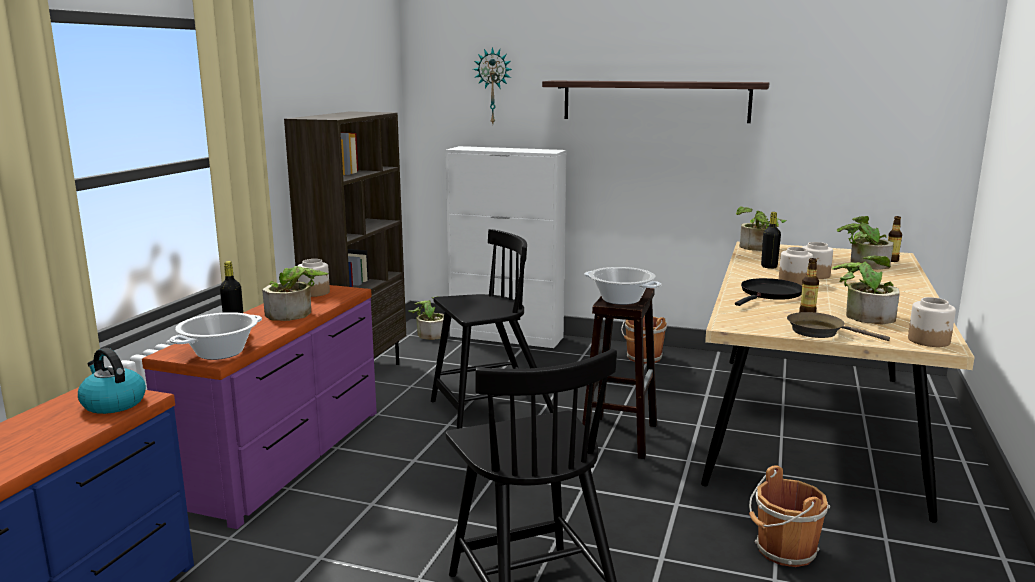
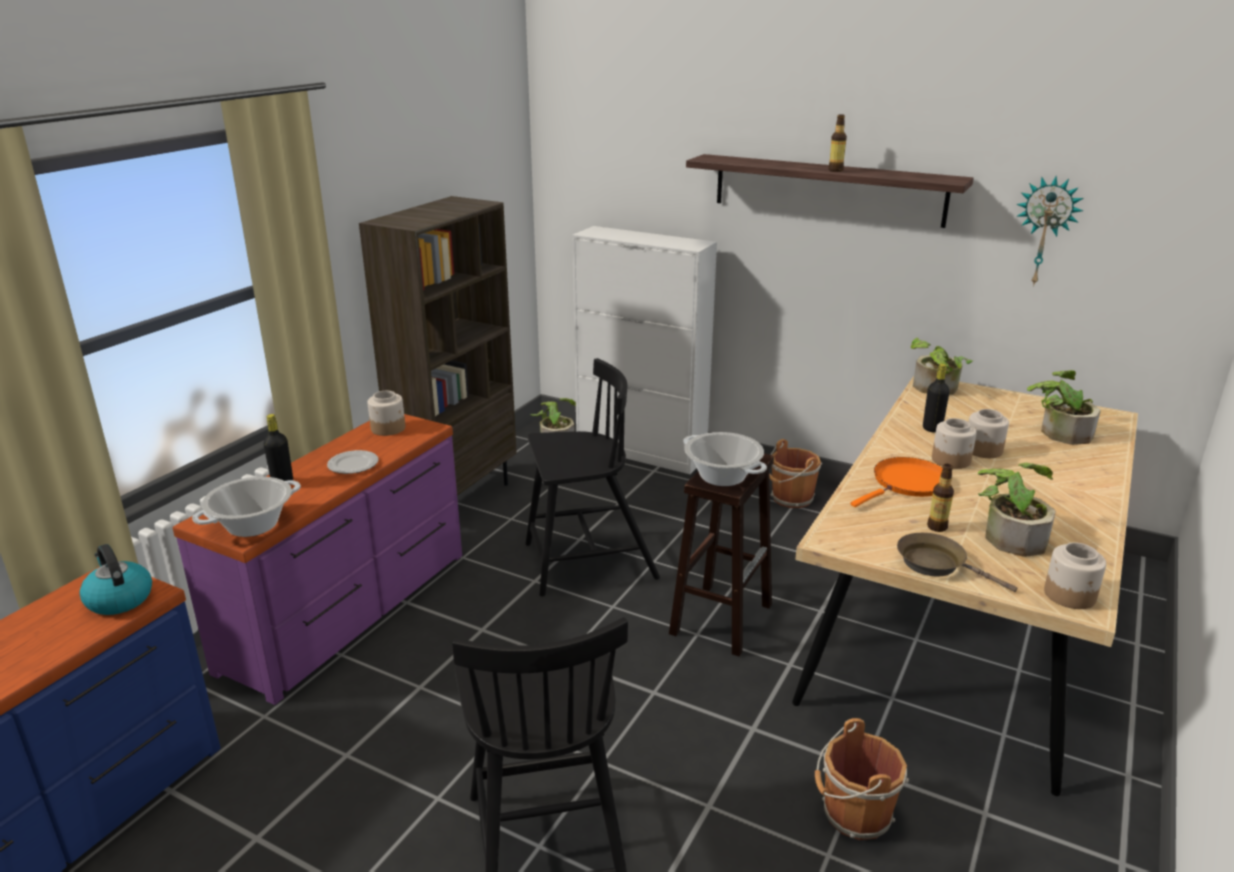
camera: 10 degrees right, 10 degrees up
(295, 314) = (354, 465): potted plant -> plate
(493, 86) = (635, 156): wall clock -> wall clock (1045, 231)
(769, 294) = (907, 484): black frying pan -> orange frying pan
(891, 260) = (1100, 427): bottle -> bottle (835, 170)

